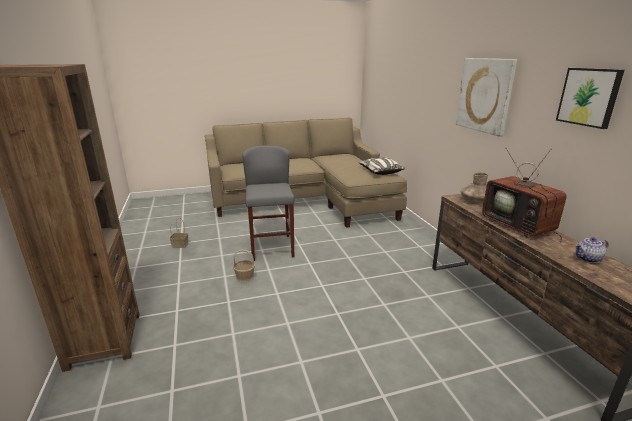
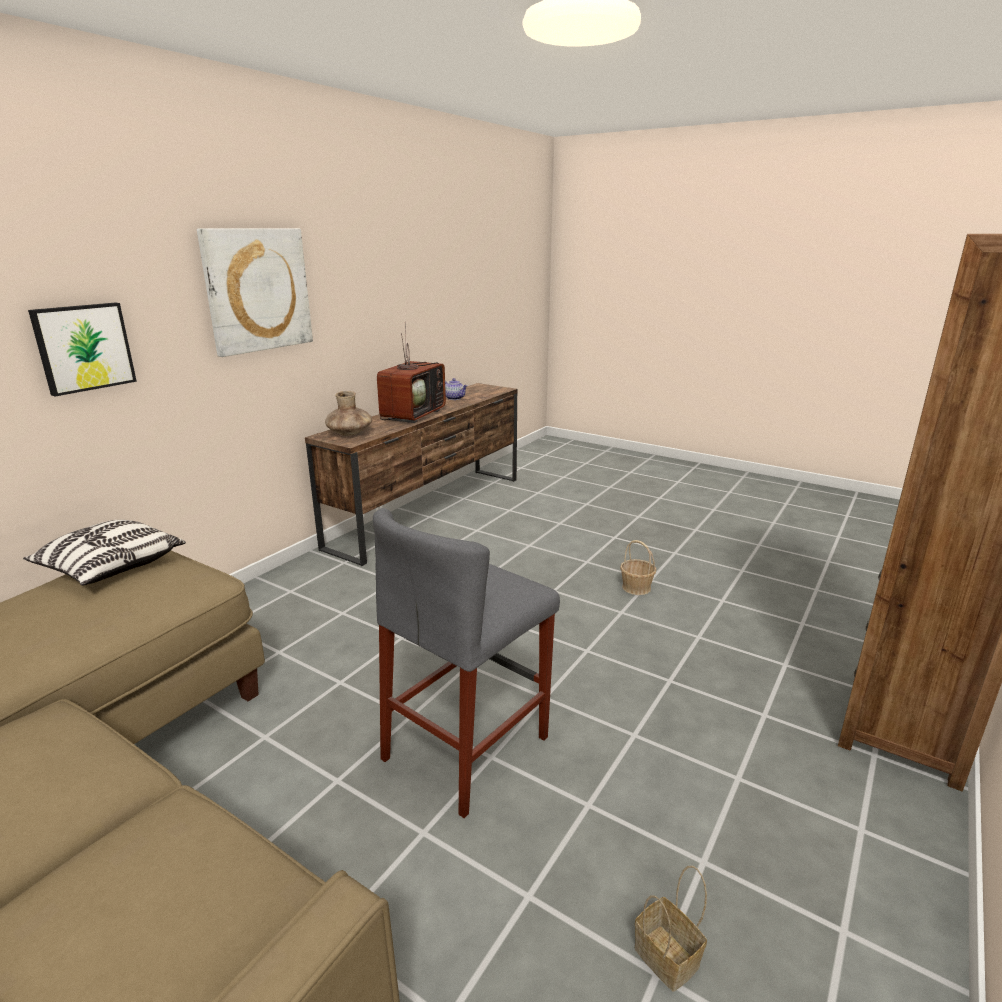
camera: 130 degrees left, 0 degrees up
(244, 277) = (602, 708): basket -> basket (636, 588)
(589, 97) = (382, 265): picture -> picture (83, 347)

